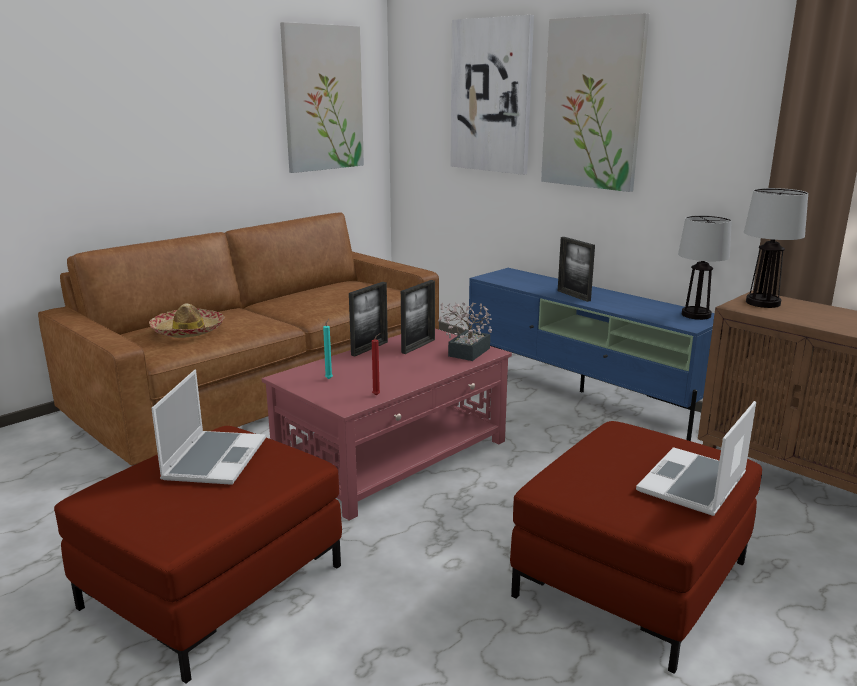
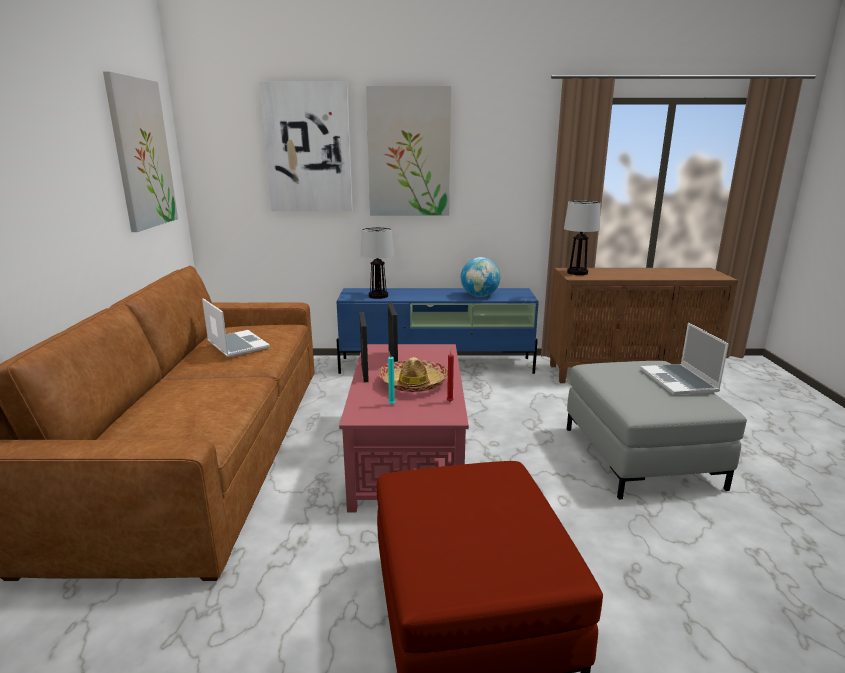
camera: 45 degrees left, 0 degrees up
(188, 331) = (183, 413): hat -> hat (414, 383)
(214, 459) = (449, 500): laptop -> laptop (236, 345)
(466, 354) = (433, 354): potted plant -> none
(573, 295) = (430, 296): picture frame -> none
(632, 580) = (641, 457): red ottoman -> grey ottoman
(633, 309) = (479, 296): none -> globe
(696, 315) = (514, 291): table lamp -> table lamp (378, 296)

